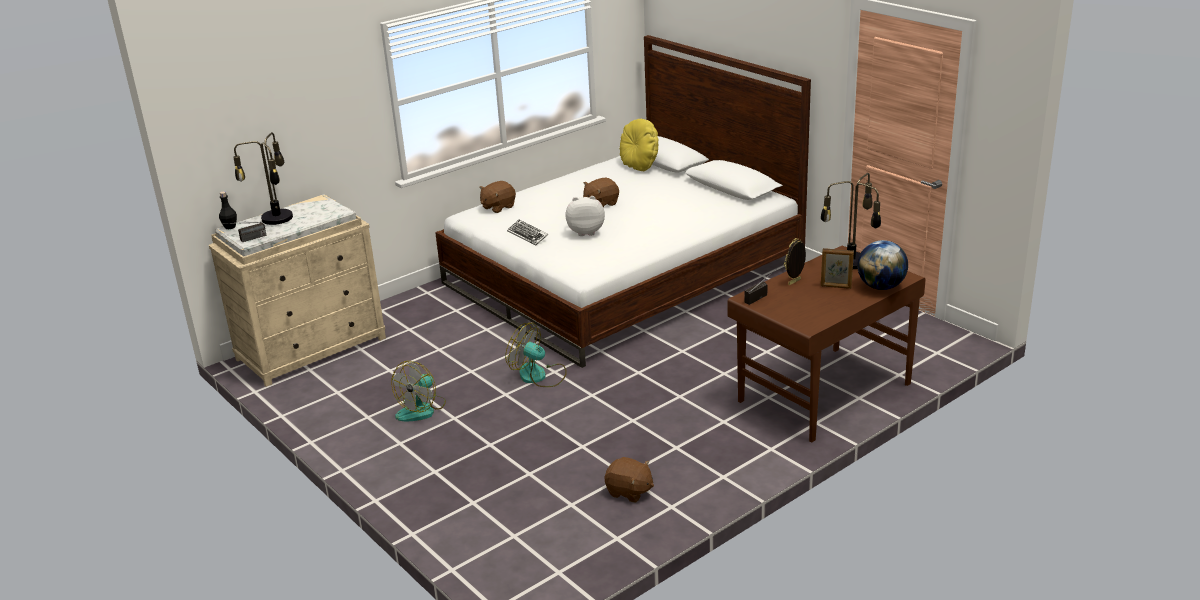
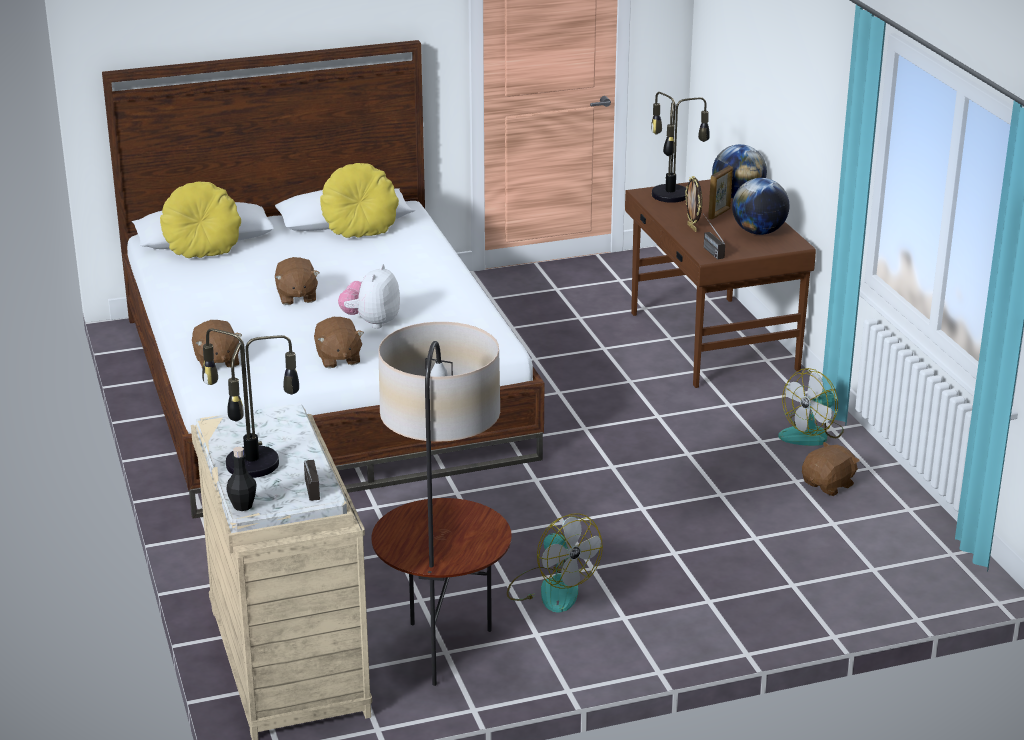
camera: 70 degrees left, 0 degrees up
(337, 391) = (443, 651): none -> floor lamp
(528, 235) = (338, 359): keyboard -> brown plush toy
(539, 376) = (537, 491): fan -> fan (812, 434)
(715, 197) = (360, 233): none -> yellow pillow
(816, 308) = (759, 232): none -> globe

